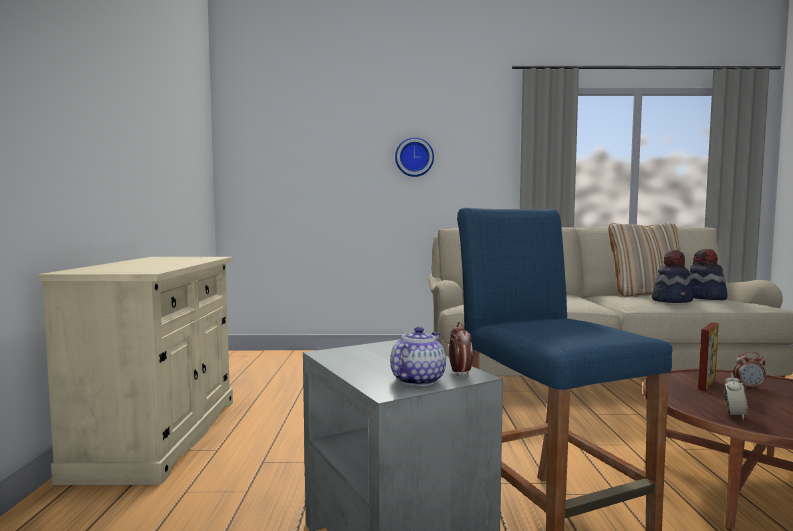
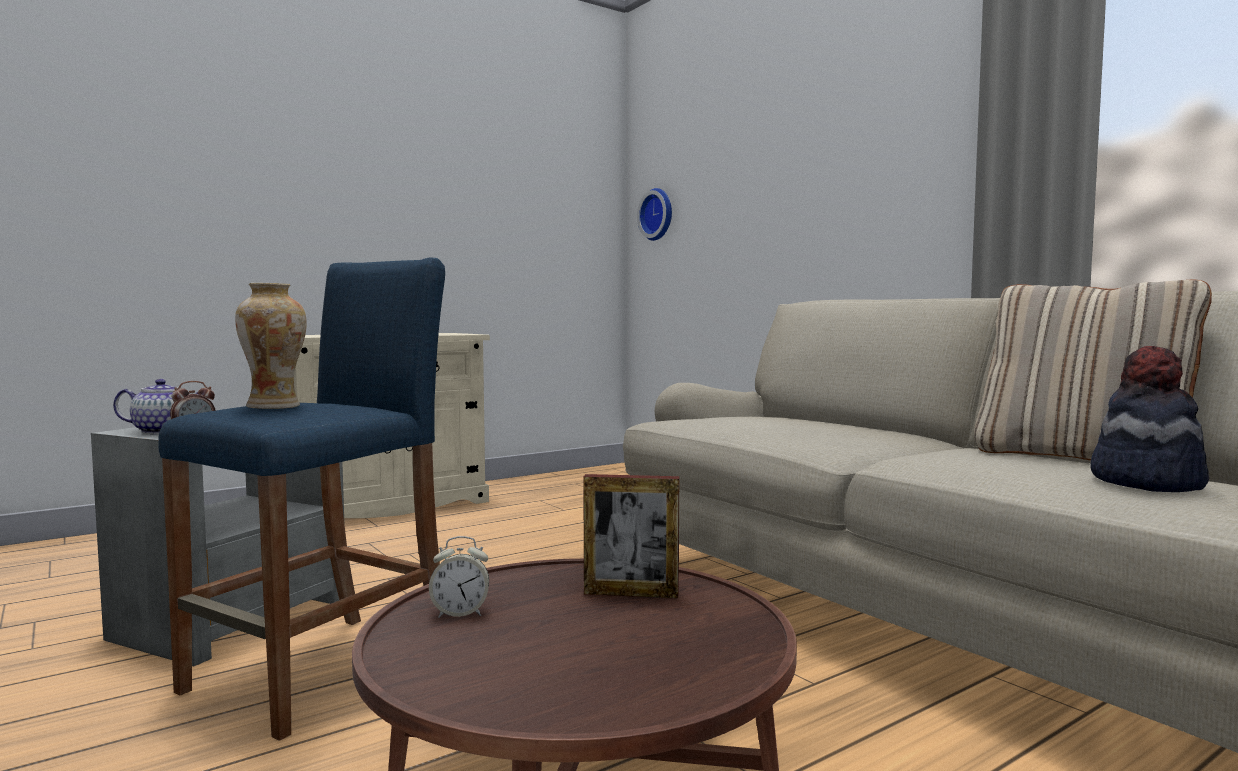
camera: 55 degrees right, 0 degrees up
(414, 157) = (823, 186): wall clock -> wall clock (658, 214)
(576, 327) = (274, 406): none -> vase
(672, 300) = (1007, 469): hat -> none
(748, 387) = (665, 620): alarm clock -> none

